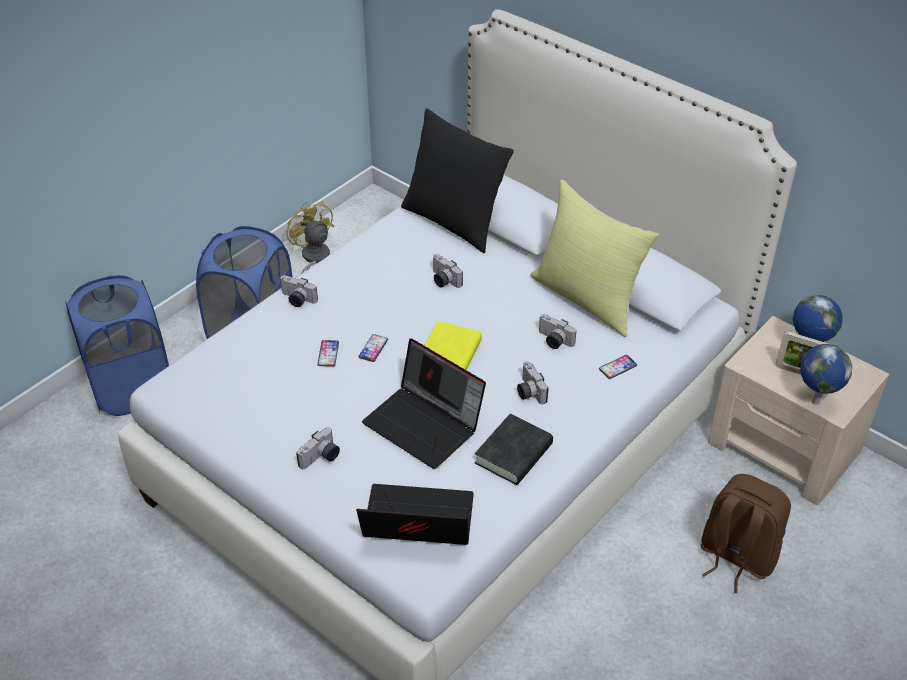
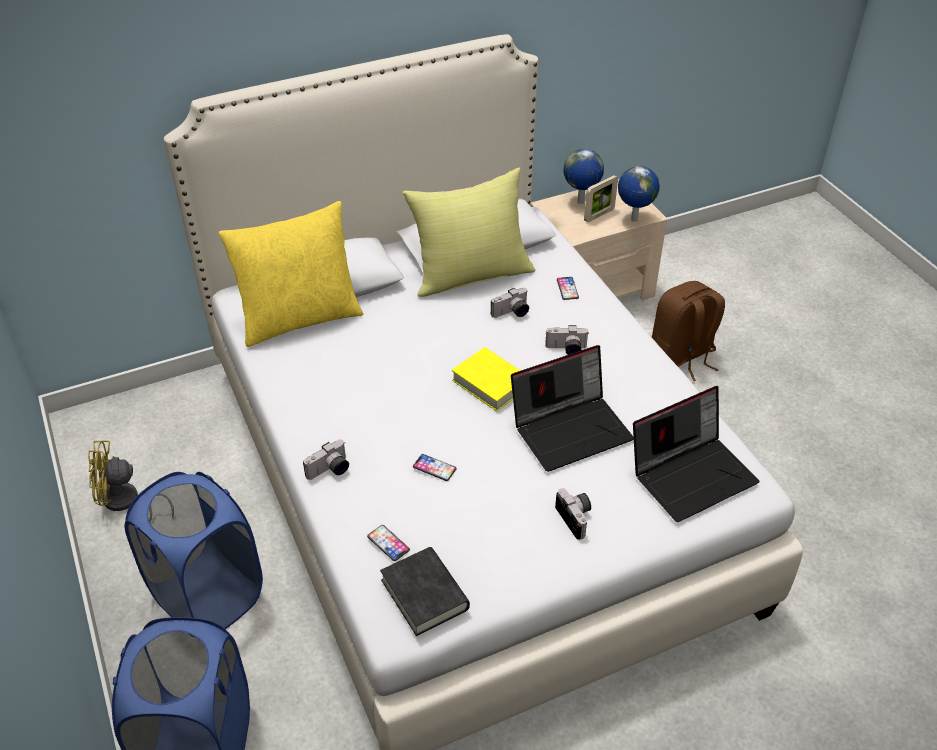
camera: 65 degrees left, 0 degrees up
(373, 348) = (447, 432): phone -> phone (388, 543)
(416, 524) = (692, 474): laptop -> laptop turned 150 degrees counterclockwise
(443, 280) = (381, 354): camera -> none
(454, 221) = (299, 318): black pillow -> yellow pillow
(513, 454) = (637, 384): black book -> black book (424, 595)

